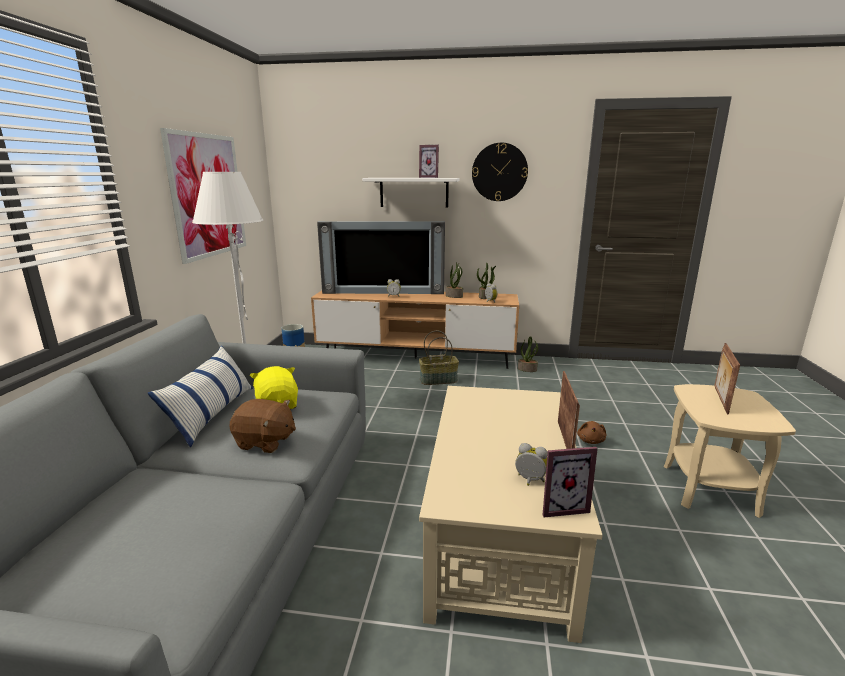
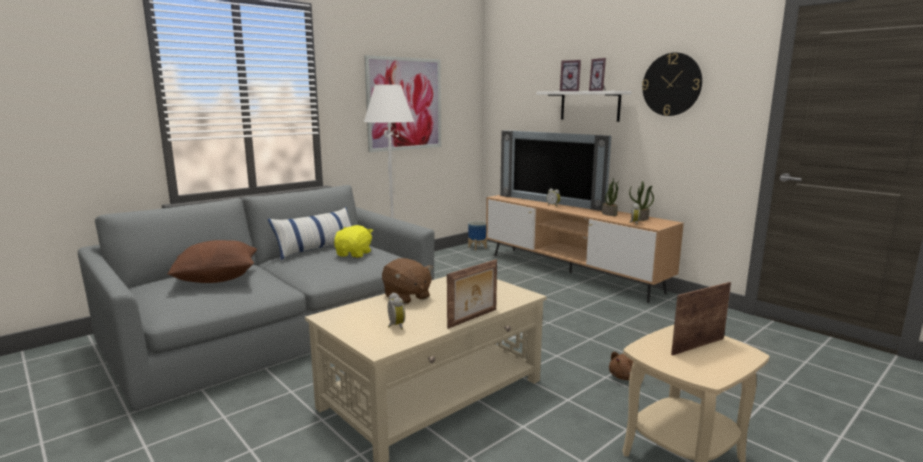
camera: 40 degrees right, 5 degrees down
(148, 518) = (217, 279): none -> brown pillow
(265, 442) = (317, 269): brown plush toy -> brown plush toy (406, 297)
(438, 380) = (561, 293): basket -> none
(527, 369) = (669, 308): potted plant -> none
(561, 506) = (383, 342): picture frame -> picture frame (571, 91)

